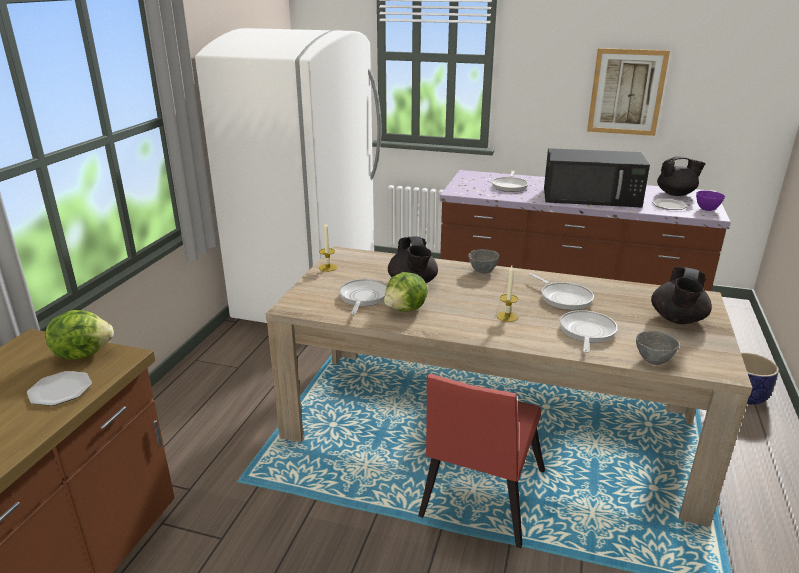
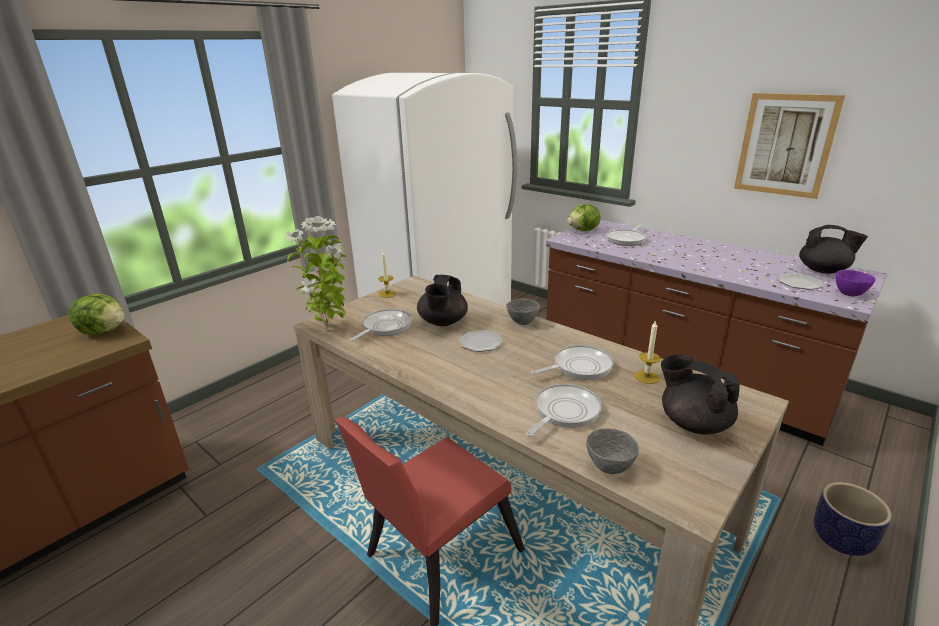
camera: 25 degrees right, 0 degrees up
(60, 390) = (53, 357): plate -> plate (480, 342)
(308, 309) = (329, 328): none -> potted plant
(406, 309) = (409, 346): lettuce -> lettuce (584, 230)
(507, 316) = (496, 374): candle -> candle (647, 377)
(563, 298) = (578, 367): frying pan -> frying pan turned 105 degrees counterclockwise
(592, 197) = (709, 261): black microwave -> none
(677, 319) = (693, 423): black teapot -> black teapot turned 90 degrees clockwise

